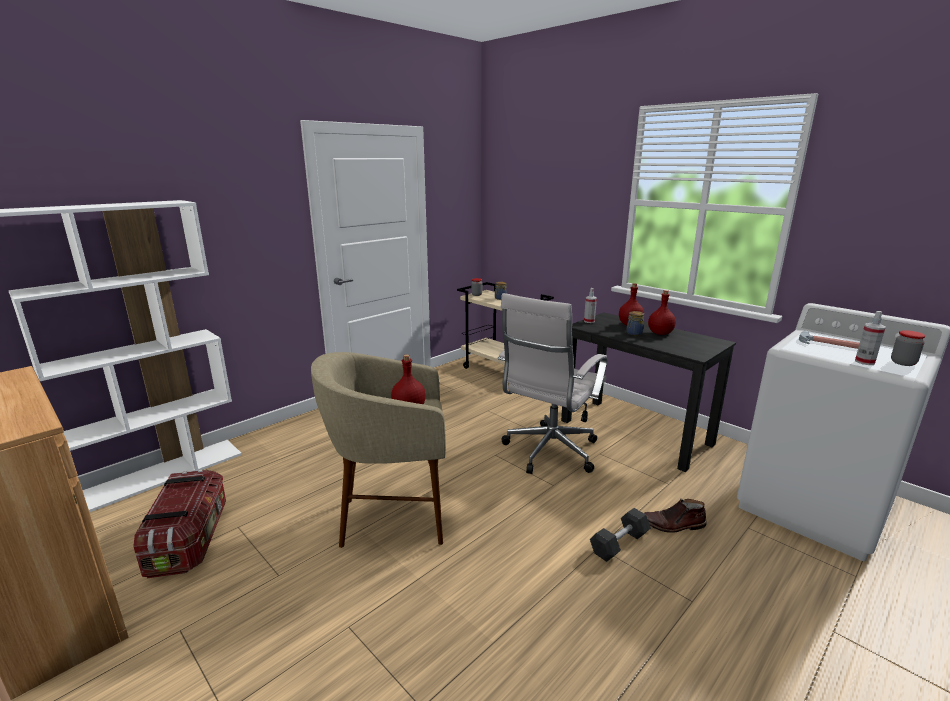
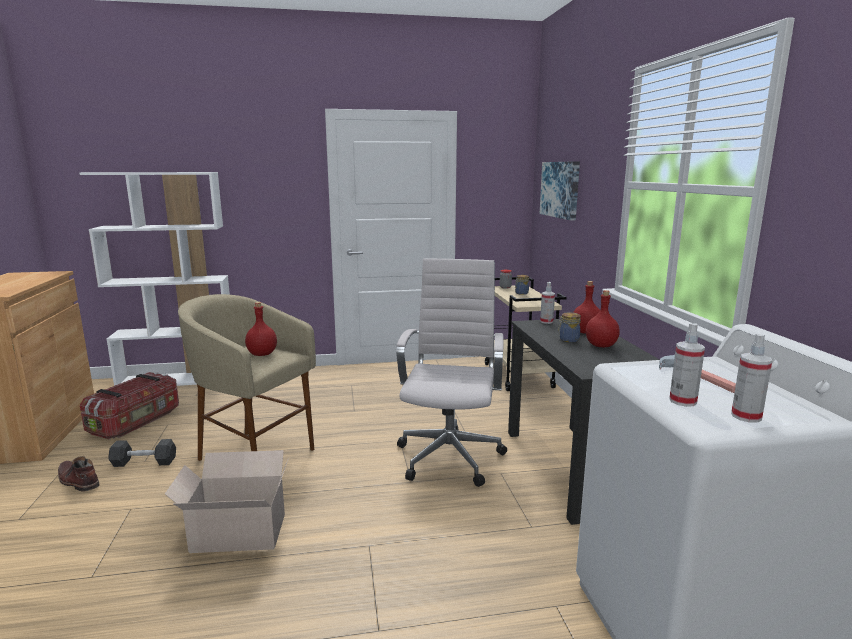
camera: 35 degrees right, 5 degrees down
(488, 592) = (236, 532): none -> cardboard box
(531, 203) = (560, 189): none -> picture
(548, 453) = (450, 455): white office chair -> white office chair turned 120 degrees clockwise
(619, 543) = (391, 551): grey dumbbell -> grey dumbbell (144, 462)
(673, 525) = (472, 562): brown boot -> brown boot (77, 481)
(903, 363) = (746, 416): jar -> spray bottle

